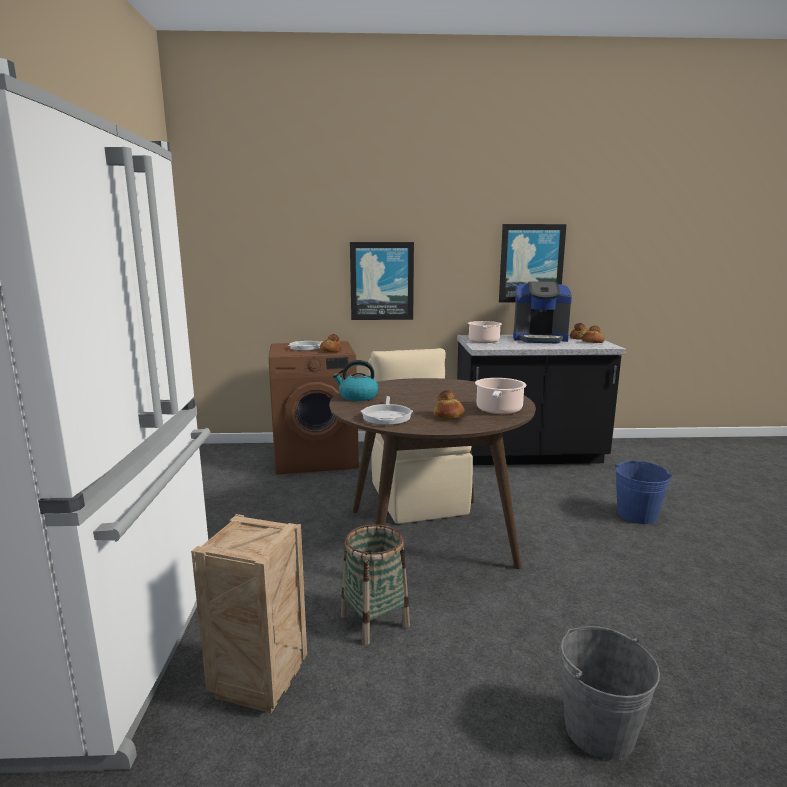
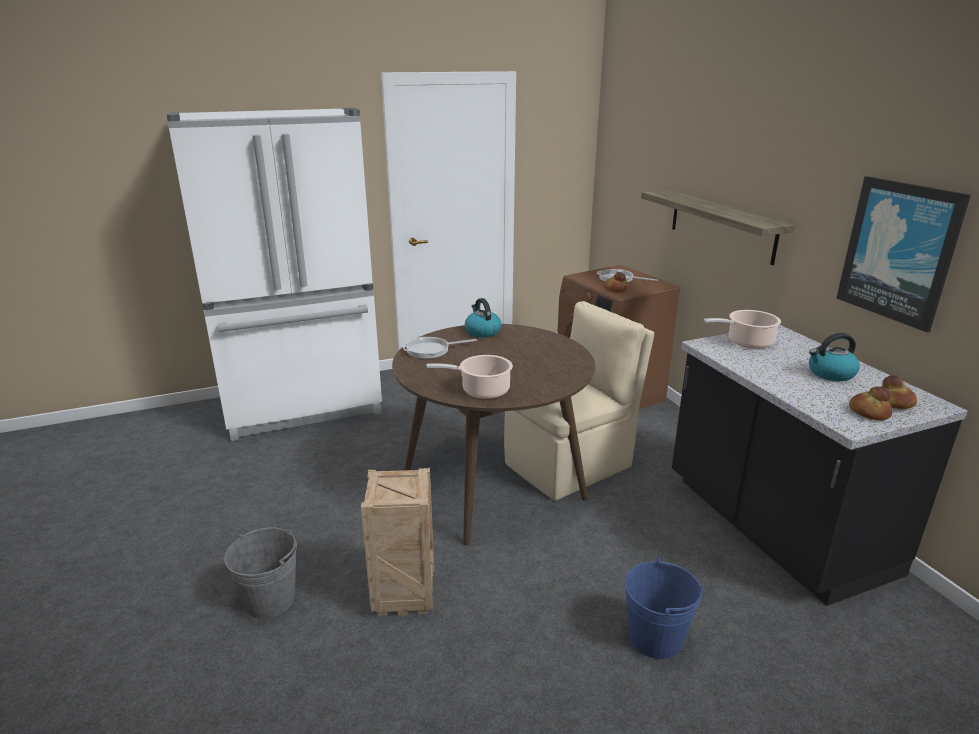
camera: 70 degrees right, 10 degrees up
(259, 680) = (294, 456): crate -> crate (405, 595)
(375, 621) = (361, 483): basket -> none
(382, 281) = (721, 225): picture -> shelf
(448, 416) = (448, 371): bread -> none
(540, 339) = (830, 374): coffee machine -> kettle

